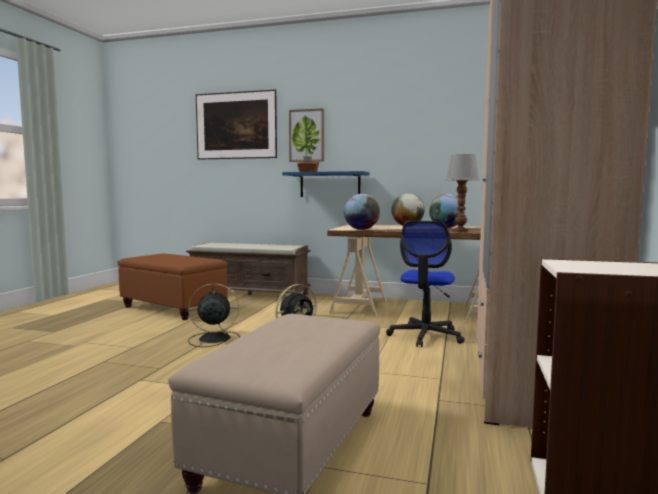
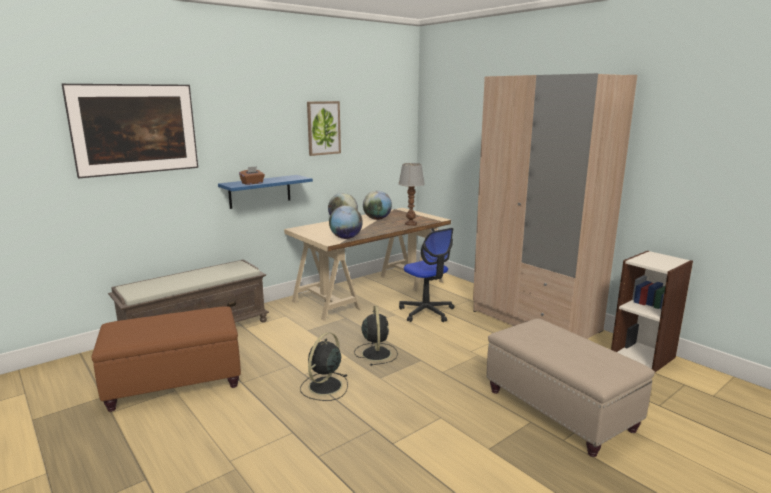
camera: 55 degrees left, 10 degrees up
(307, 135) = (231, 140): picture -> picture (323, 128)

